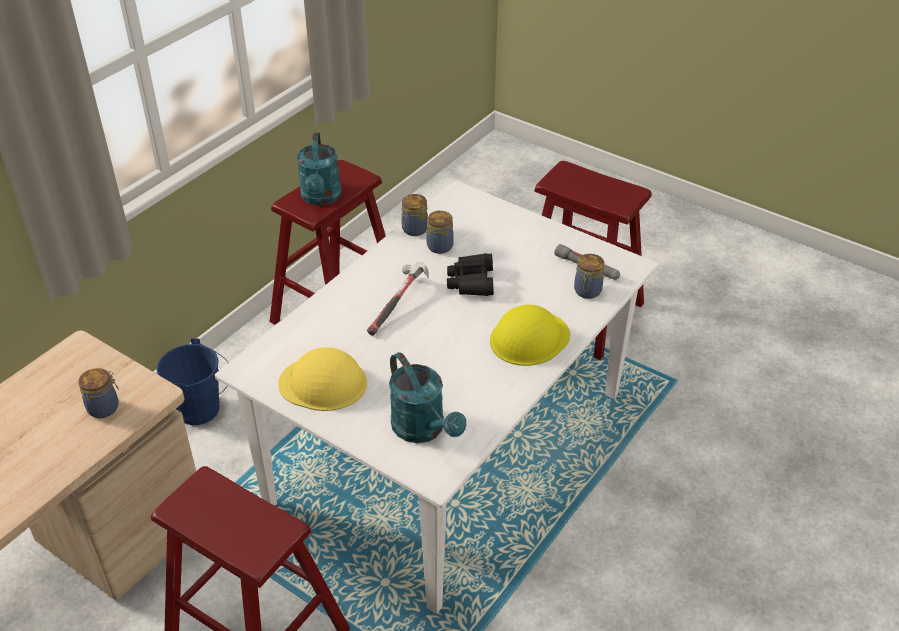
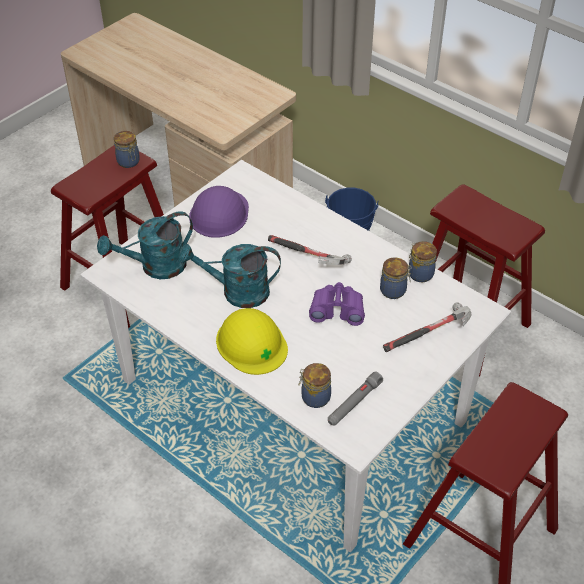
camera: 95 degrees right, 5 degrees up
(105, 407) = (214, 111): jar -> jar (129, 162)
(321, 198) = (473, 214): turquoise watering can -> turquoise watering can (236, 292)
(323, 383) = (219, 214): yellow hard hat -> purple hard hat
(471, 281) = (337, 310): black binoculars -> purple binoculars
(495, 224) = (429, 335): none -> hammer

